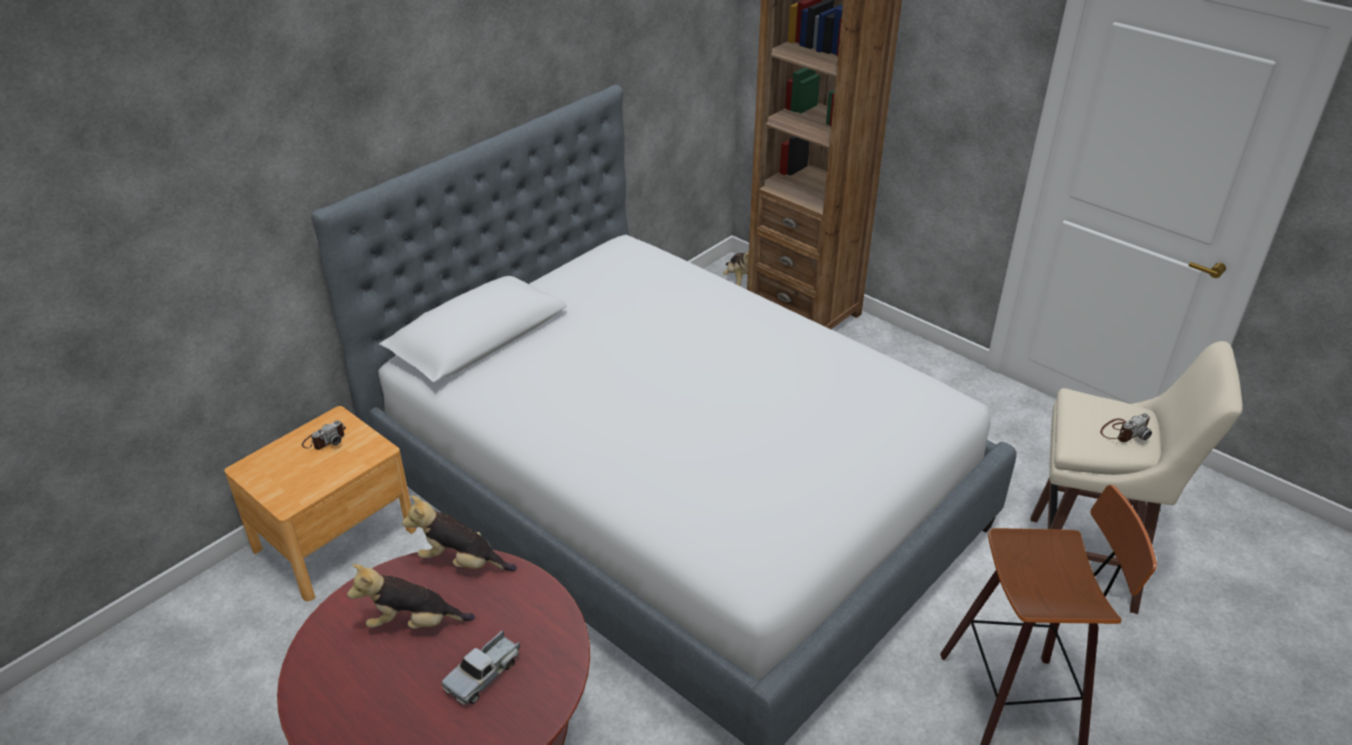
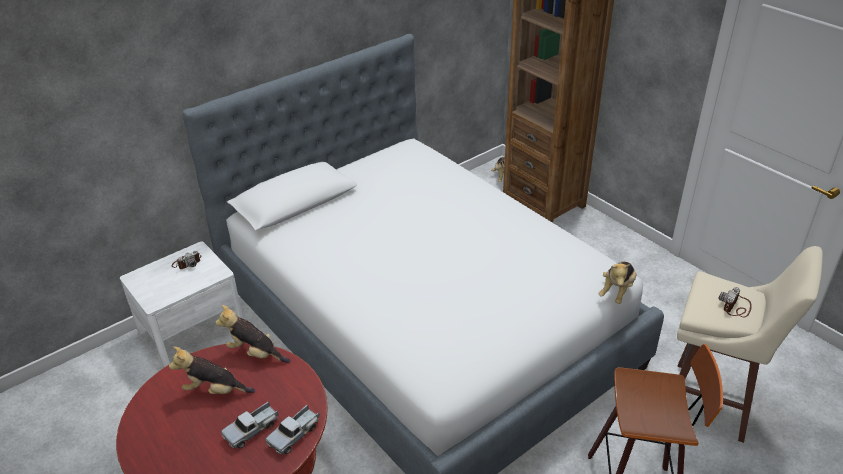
camera: 10 degrees right, 0 degrees up
(335, 539) = (192, 330): brown nightstand -> white nightstand
(549, 673) = (294, 434): none -> toy truck
(961, 425) = (617, 291): none -> plush toy
(1123, 432) = (736, 307): camera -> camera turned 150 degrees clockwise

